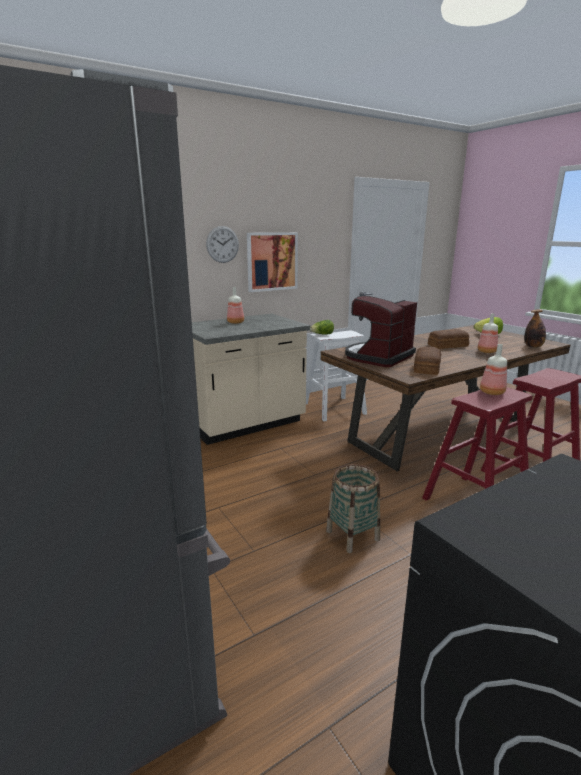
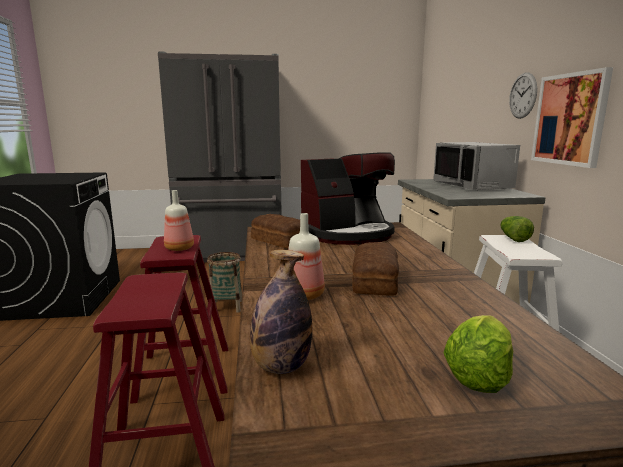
camera: 115 degrees right, 5 degrees down
(235, 322) = (473, 186): bottle -> grey microwave
(378, 357) = (347, 234): coffee machine -> coffee machine turned 90 degrees clockwise

